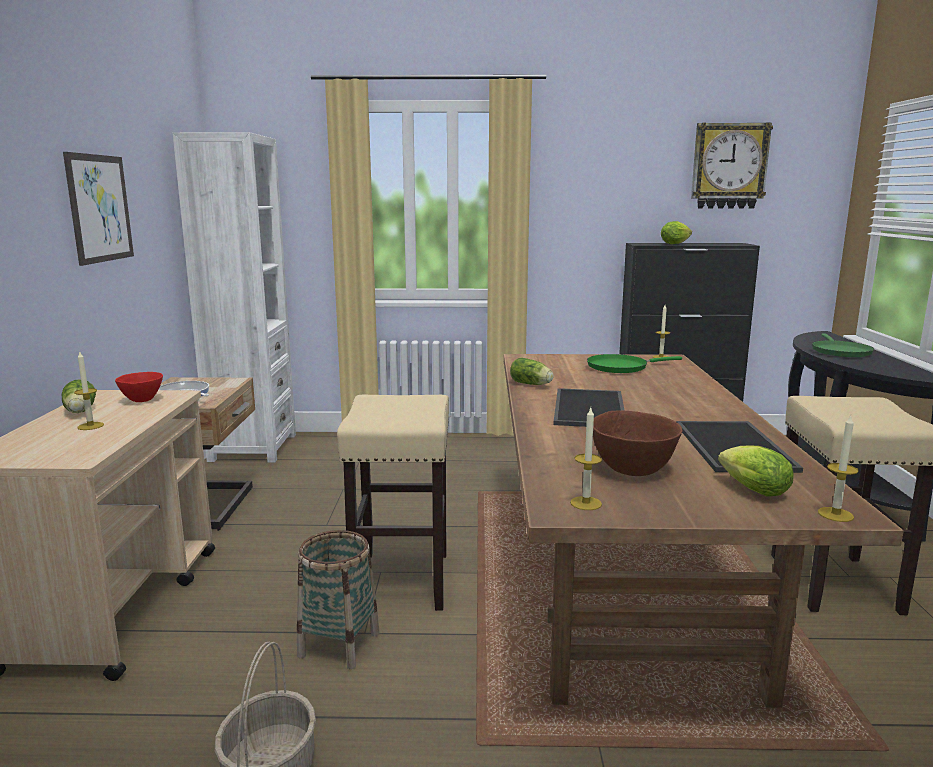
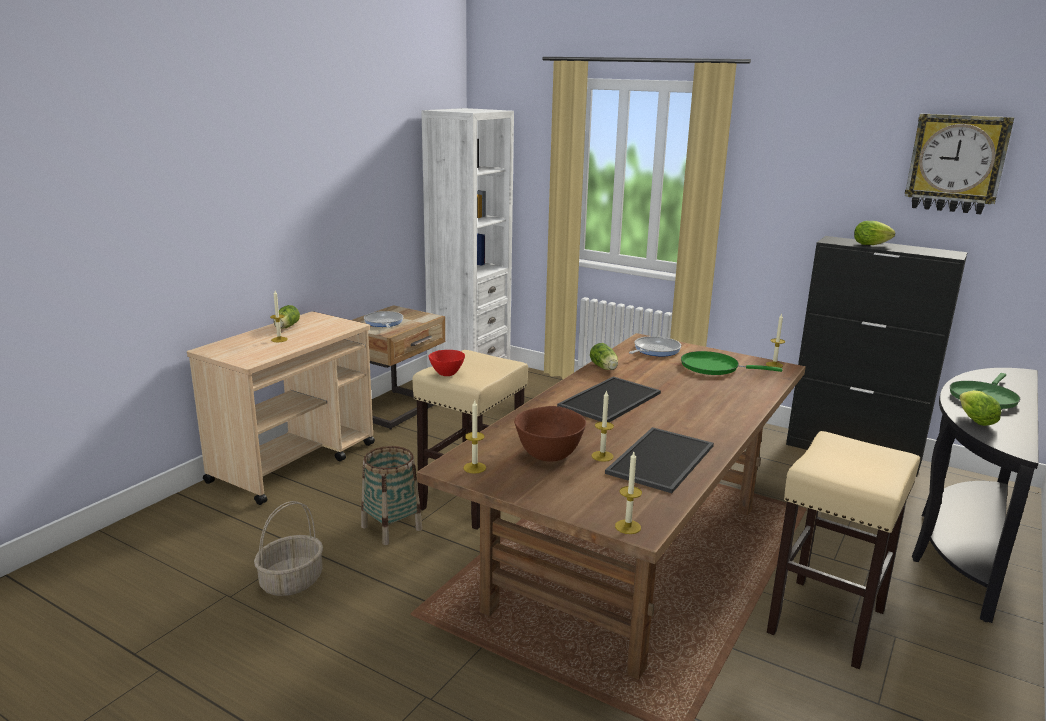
camera: 30 degrees right, 5 degrees up
(100, 208) = (337, 179): picture -> none
(142, 400) = (327, 326): red bowl -> red bowl (447, 374)
(547, 363) = (655, 350): none -> frying pan
(681, 457) = (602, 456): none -> candle
(750, 489) = (603, 492): lettuce -> lettuce (973, 419)

